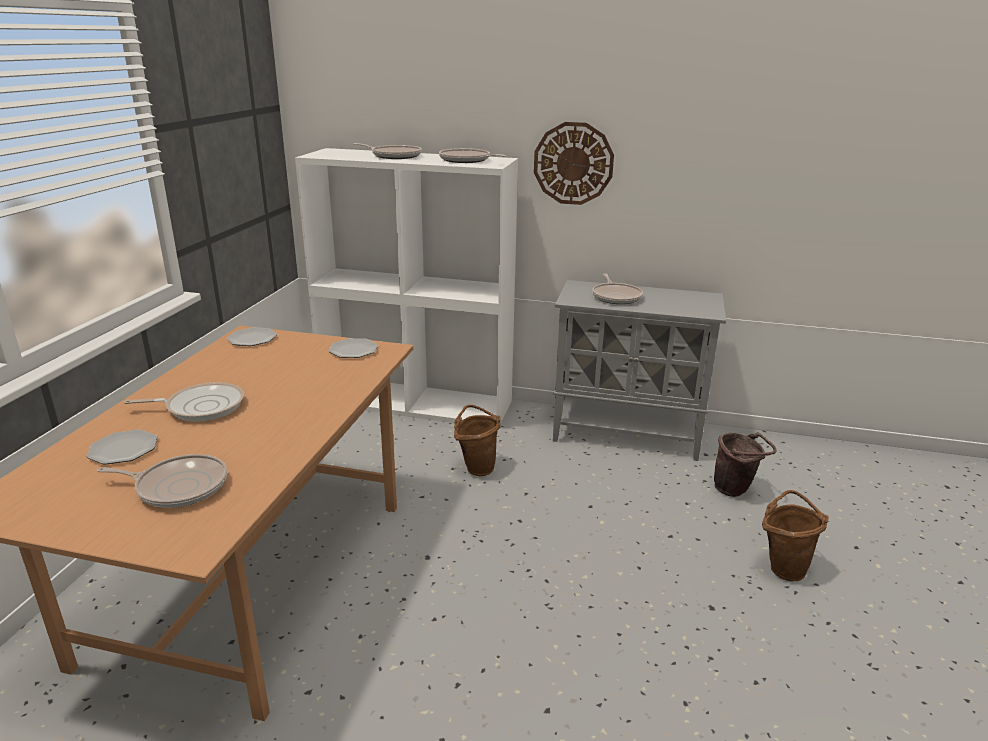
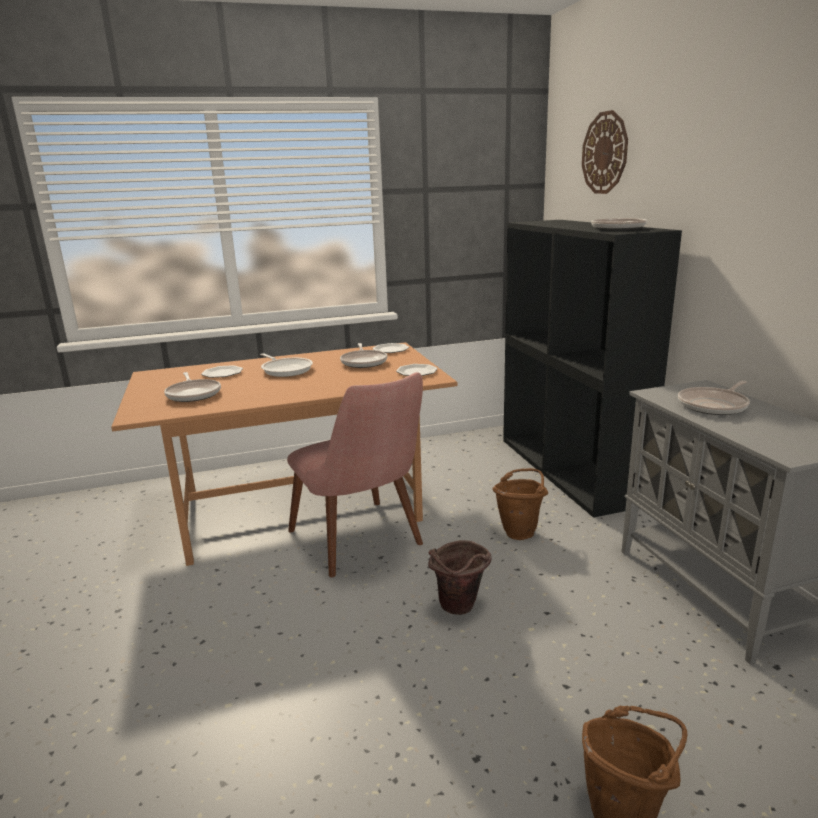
camera: 60 degrees right, 5 degrees down
(393, 559) = (364, 544): none -> pink chair
(394, 156) = (576, 224): frying pan -> frying pan (364, 362)
(418, 402) = (570, 470): white bookcase -> black bookcase
(573, 163) = (733, 238): wall clock -> wall clock (605, 153)
(735, 490) = (735, 719): brown bucket -> brown bucket (459, 610)

